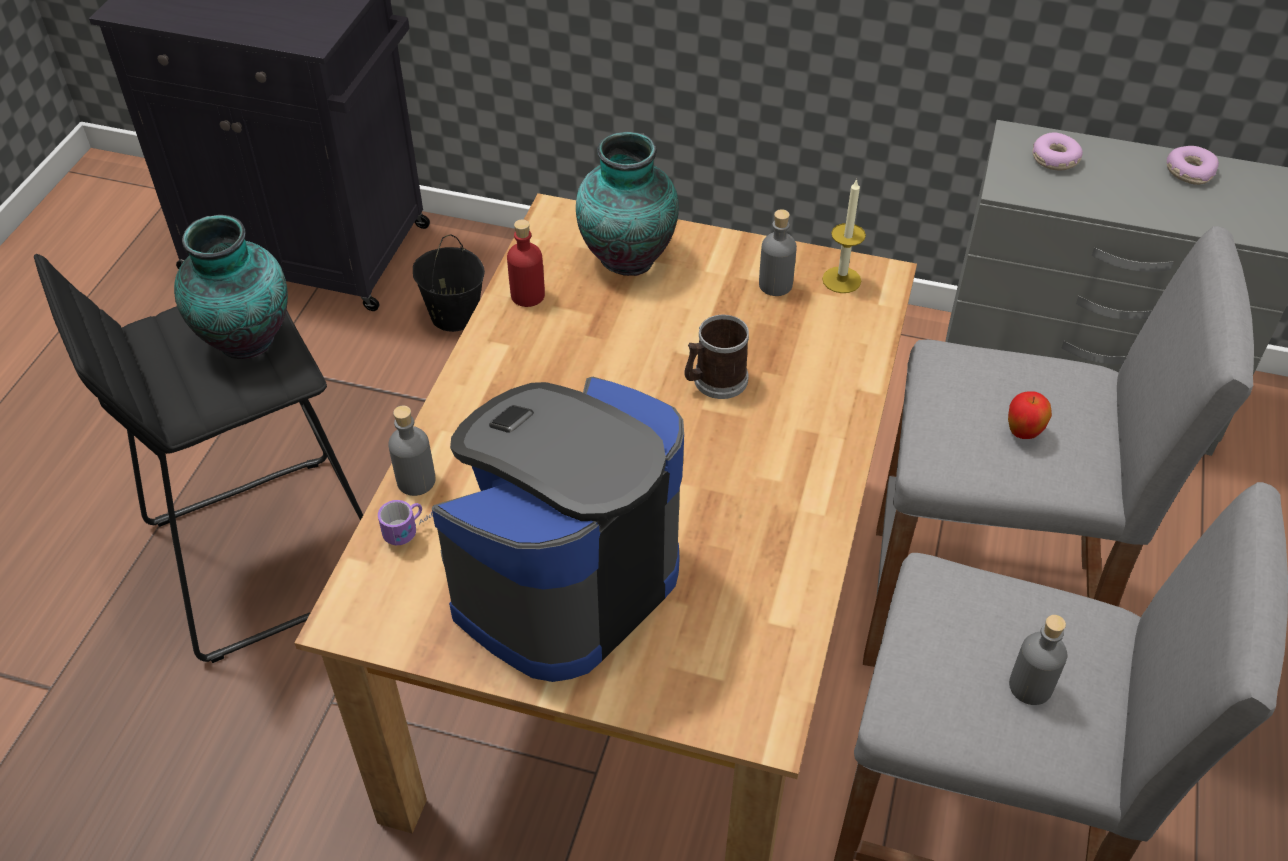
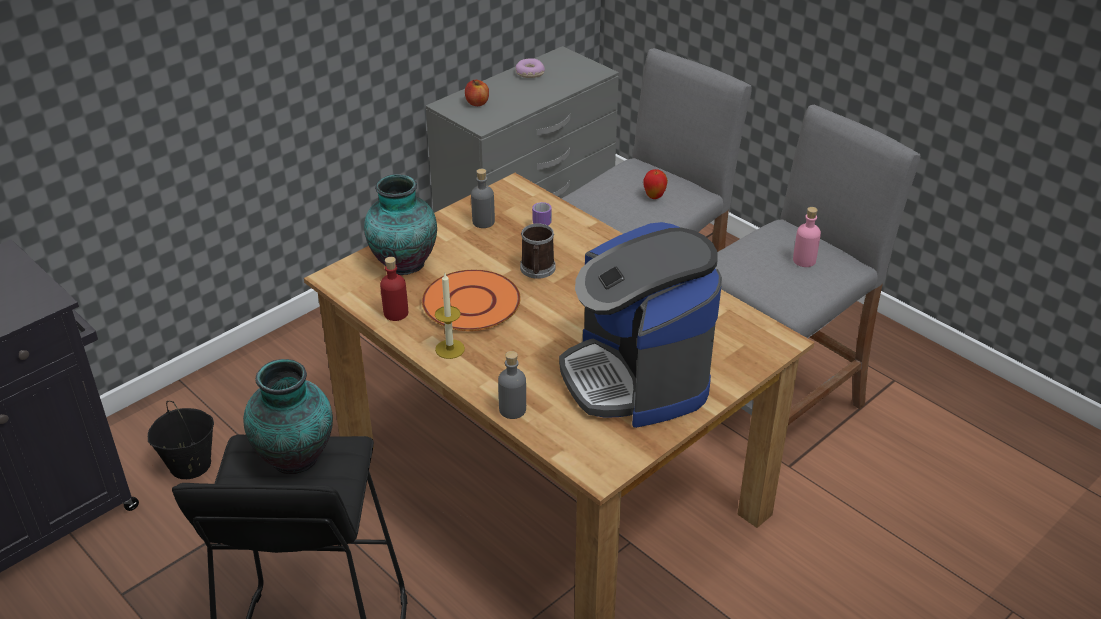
camera: 60 degrees left, 10 degrees down
(417, 528) = (551, 420): mug -> mug (539, 220)
(597, 349) = (470, 302): none -> orange plate
(841, 280) = (502, 199): candle -> candle (450, 349)
(1030, 686) = (804, 260): grey bottle -> pink bottle
(1054, 159) = (477, 103): donut -> apple

